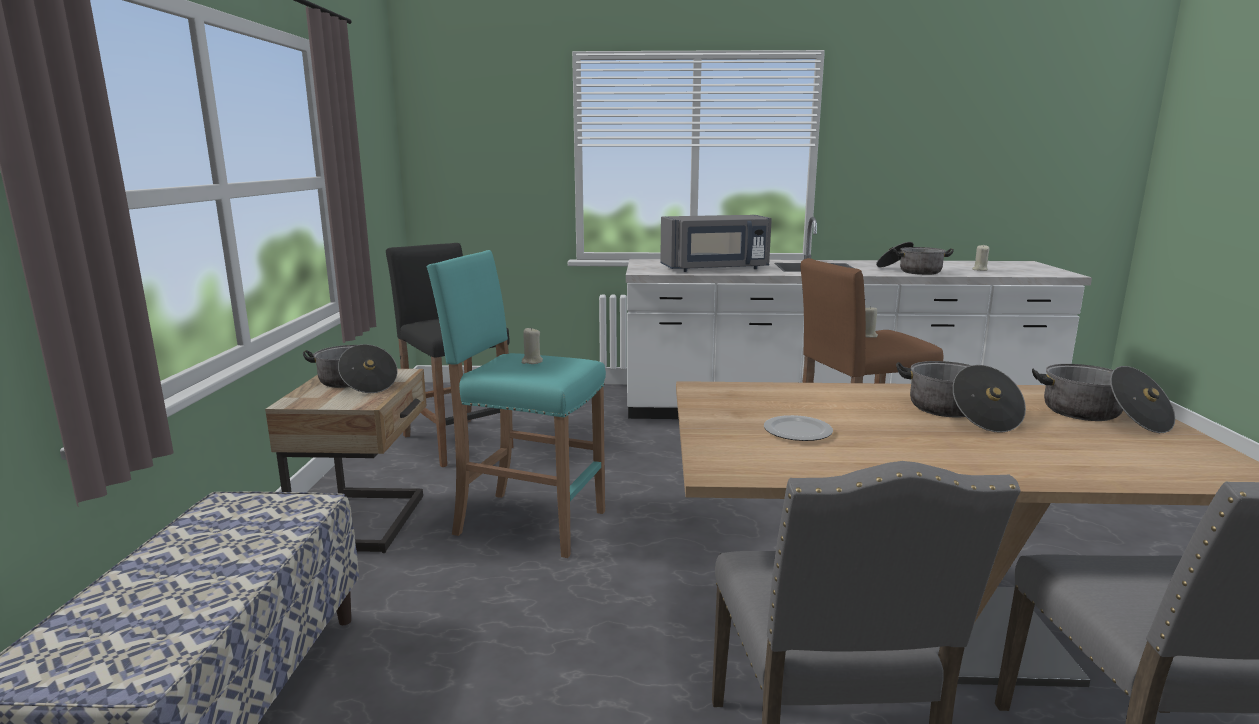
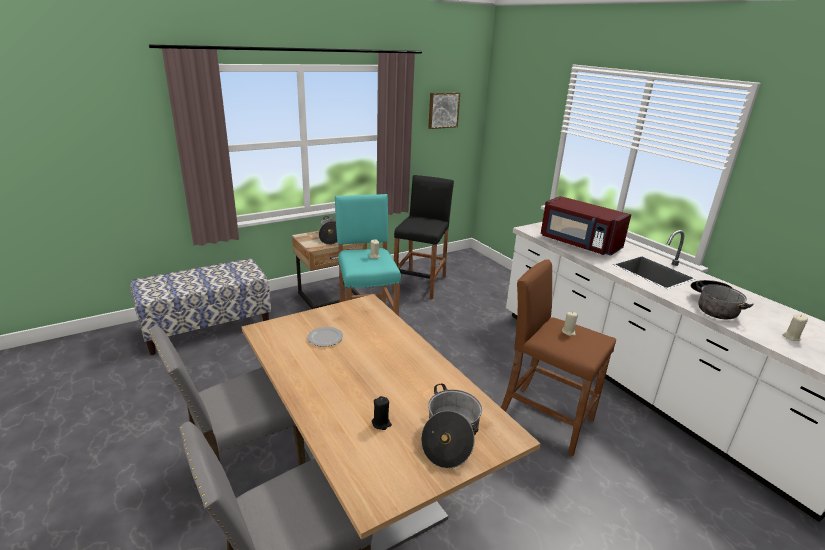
camera: 55 degrees right, 10 degrees up
(367, 137) = (443, 110): none -> picture
(715, 269) = (578, 244): grey microwave -> red microwave
(958, 413) = (401, 381): cooking pot -> none
(1067, 441) = (381, 423): none -> black candle

